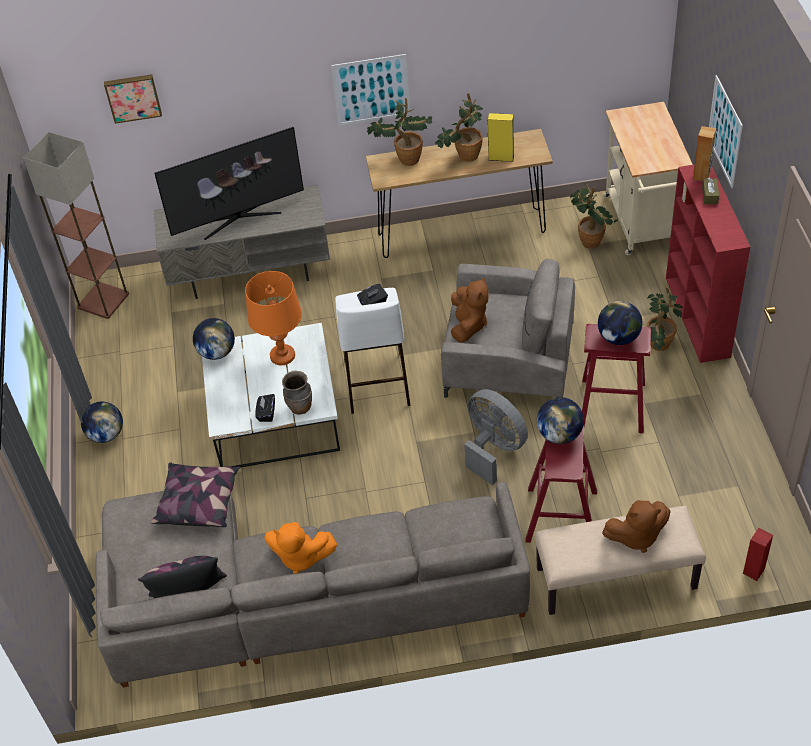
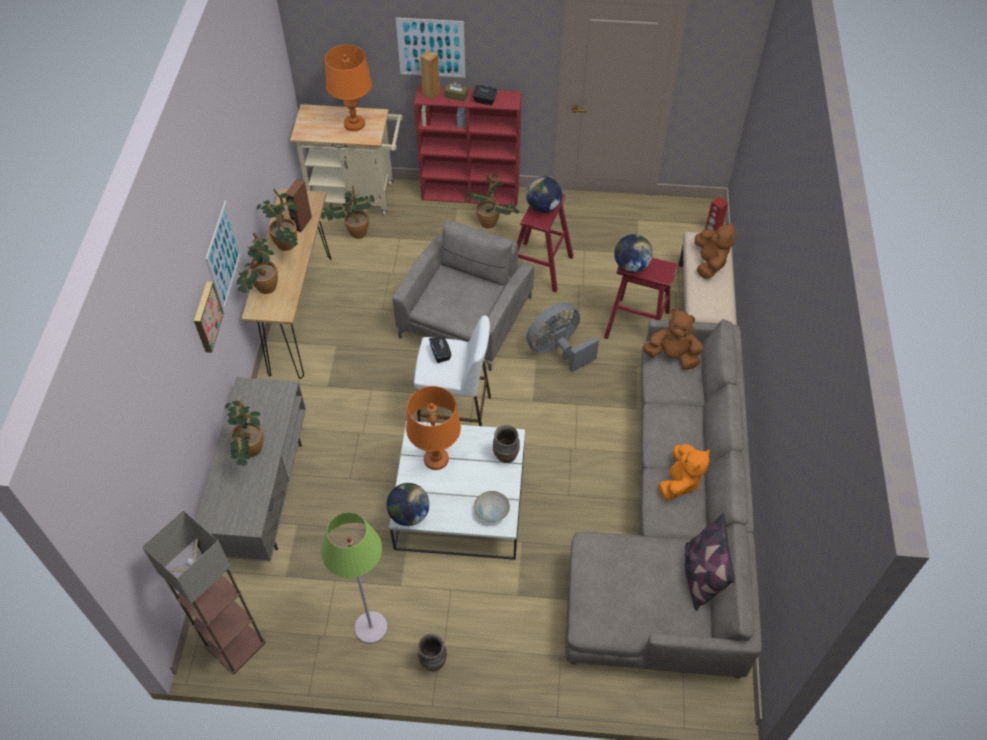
camera: 80 degrees left, 5 degrees up
(106, 434) = (433, 661): globe -> brown vase
(132, 383) = (371, 628): none -> green floor lamp
(133, 97) = (145, 441): picture -> picture (206, 317)
(198, 502) = (598, 554): pillow -> none
(233, 411) = (491, 511): none -> bowl
(238, 218) = (250, 453): television -> potted plant
(266, 413) = (504, 484): black tissue box -> black tissue box (484, 101)
(468, 325) = (455, 314): brown plush toy -> brown plush toy (672, 356)
(501, 157) = (302, 223): yellow speaker -> brown speaker
(654, 147) = (354, 124): none -> orange table lamp

